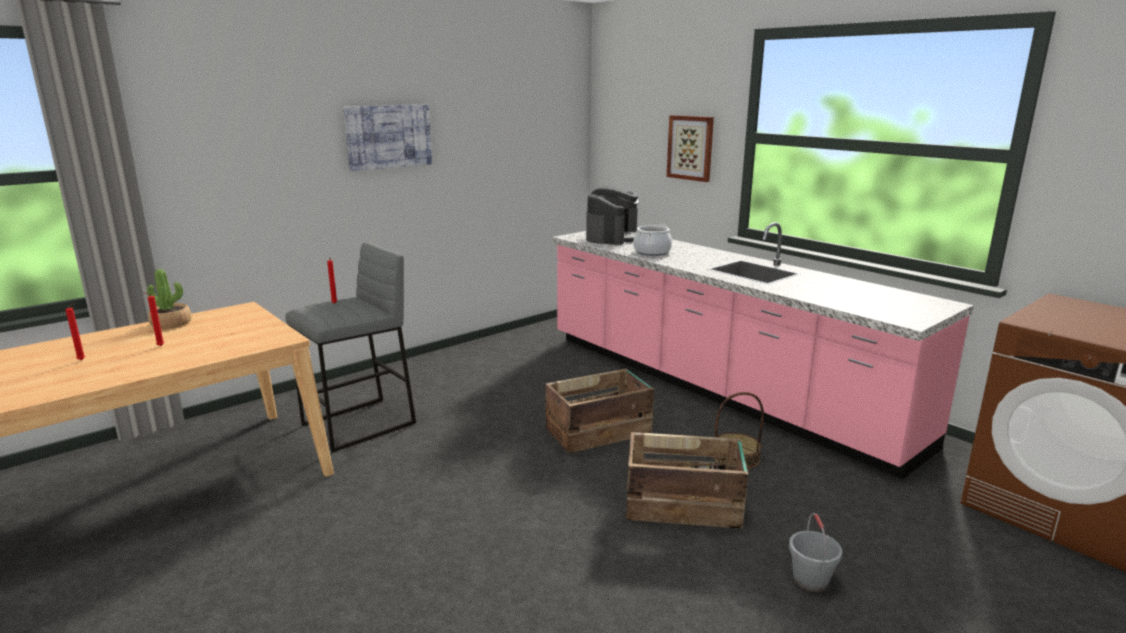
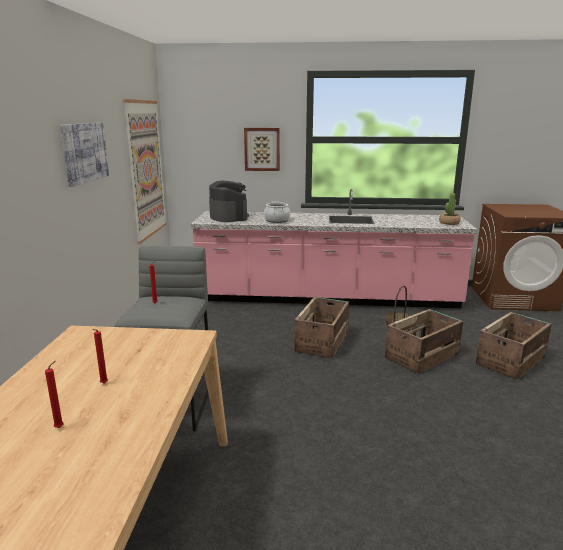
camera: 45 degrees left, 0 degrees up
(171, 323) = (47, 367): potted plant -> potted plant (449, 223)
(534, 162) = (146, 169): none -> picture
(811, 581) = (511, 360): grey bucket -> crate

